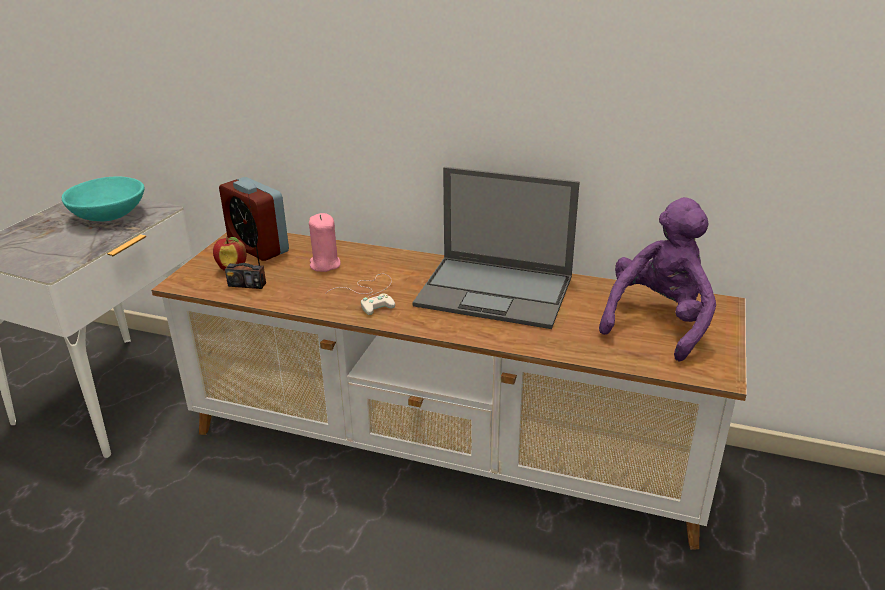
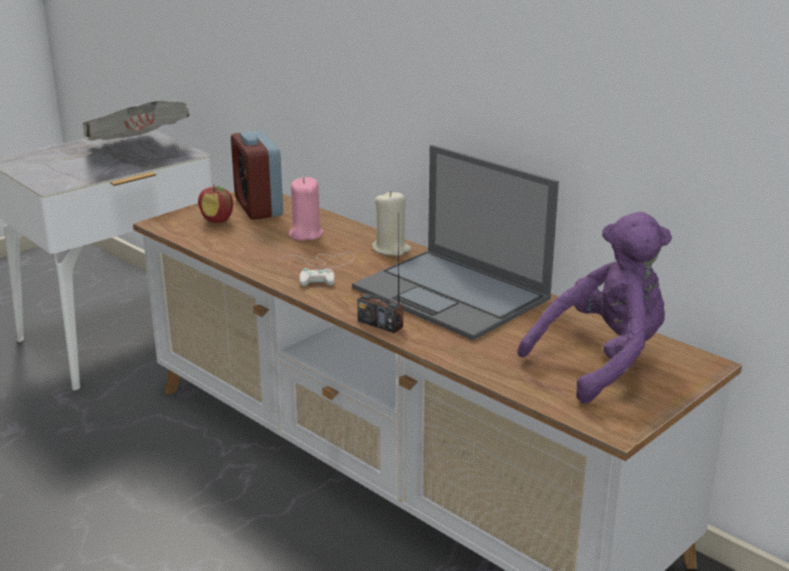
camera: 25 degrees right, 5 degrees down
(108, 216) = (139, 151): turquoise bowl -> newspaper
(247, 284) = (217, 236): radio -> radio (380, 324)
(409, 262) = (391, 249): none -> beige candle

